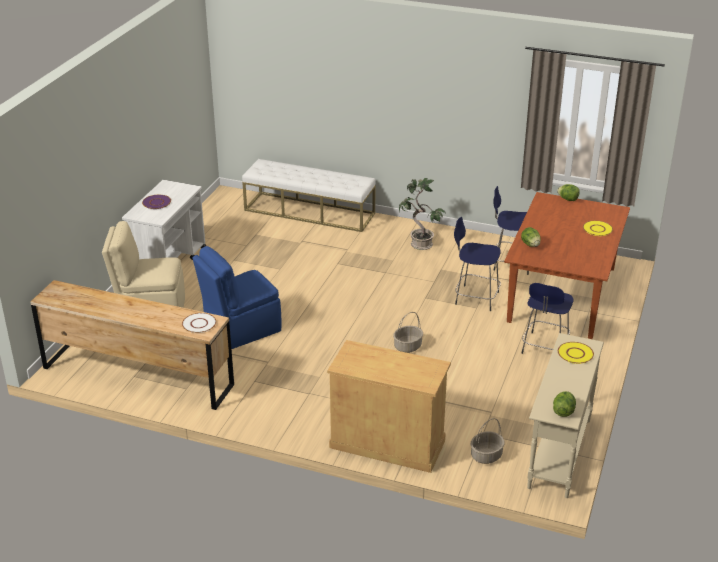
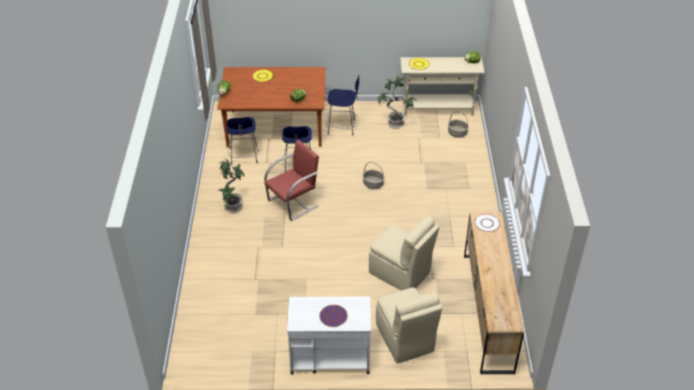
camera: 110 degrees left, 10 degrees up
(241, 330) = (400, 273): blue chair -> beige chair
(309, 212) = (201, 289): white bench -> none
(387, 444) = (473, 171): beige cabinet -> none
(405, 282) = (293, 203): none -> red chair
(534, 398) = (395, 124): none -> potted plant

